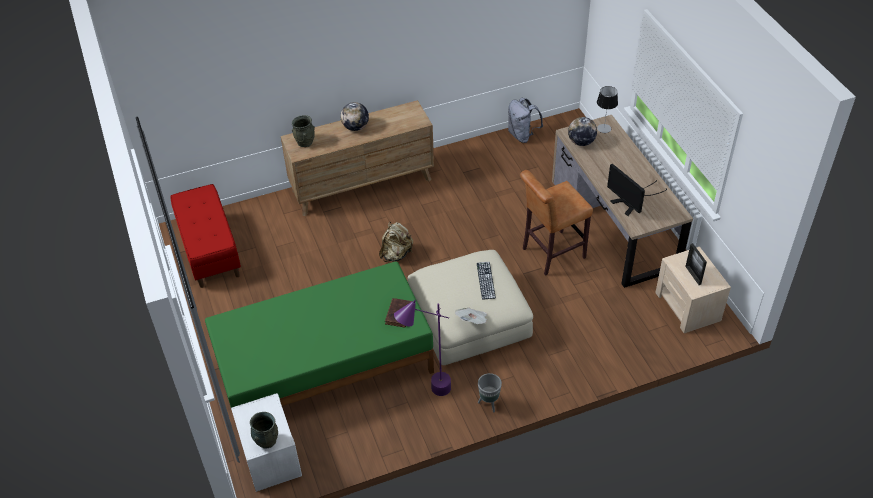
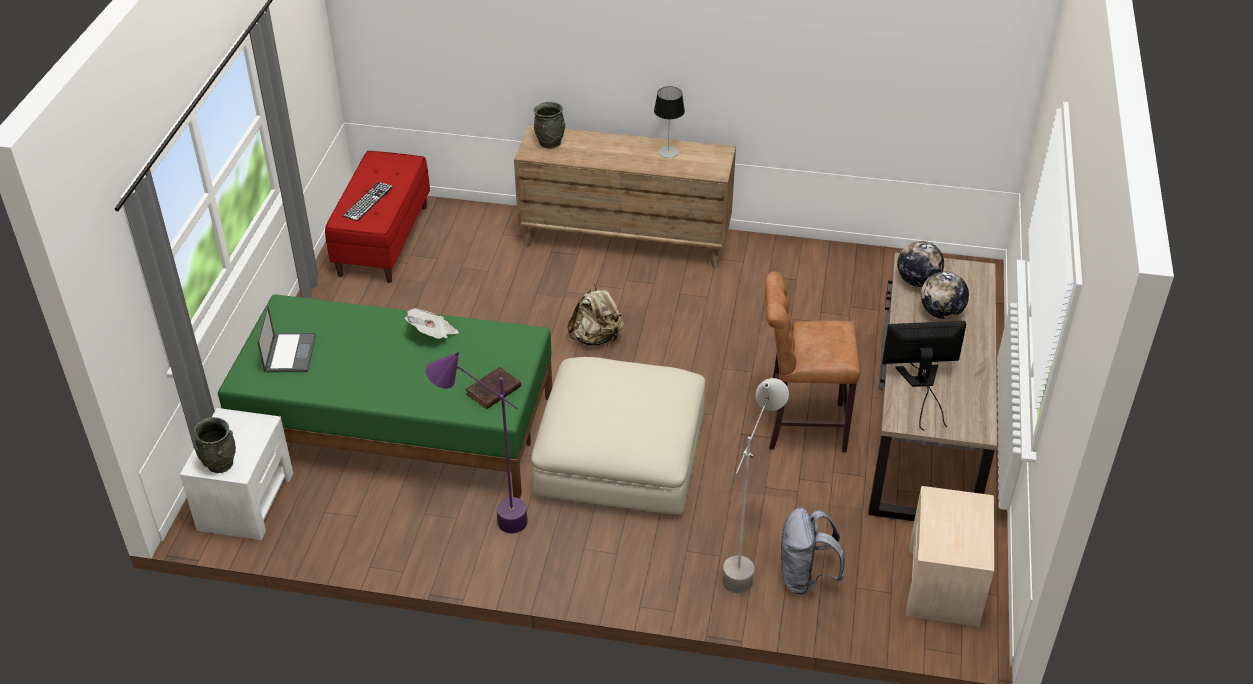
camera: 30 degrees right, 5 degrees down
(253, 350) = (290, 352): none -> laptop
(355, 127) = (627, 148): globe -> globe (941, 313)
(472, 321) = (589, 446): newspaper -> newspaper (433, 334)
(485, 280) = (650, 405): keyboard -> keyboard (368, 201)
(489, 404) = (555, 571): grey planter -> none
(522, 135) = (890, 263): grey backpack -> grey backpack (805, 577)
(584, 345) = (747, 562): none -> grey floor lamp
(604, 128) = (967, 277): table lamp -> table lamp (668, 152)
(631, 202) = (921, 385): monitor -> monitor turned 90 degrees clockwise
(693, 275) = (948, 529): picture frame -> none

